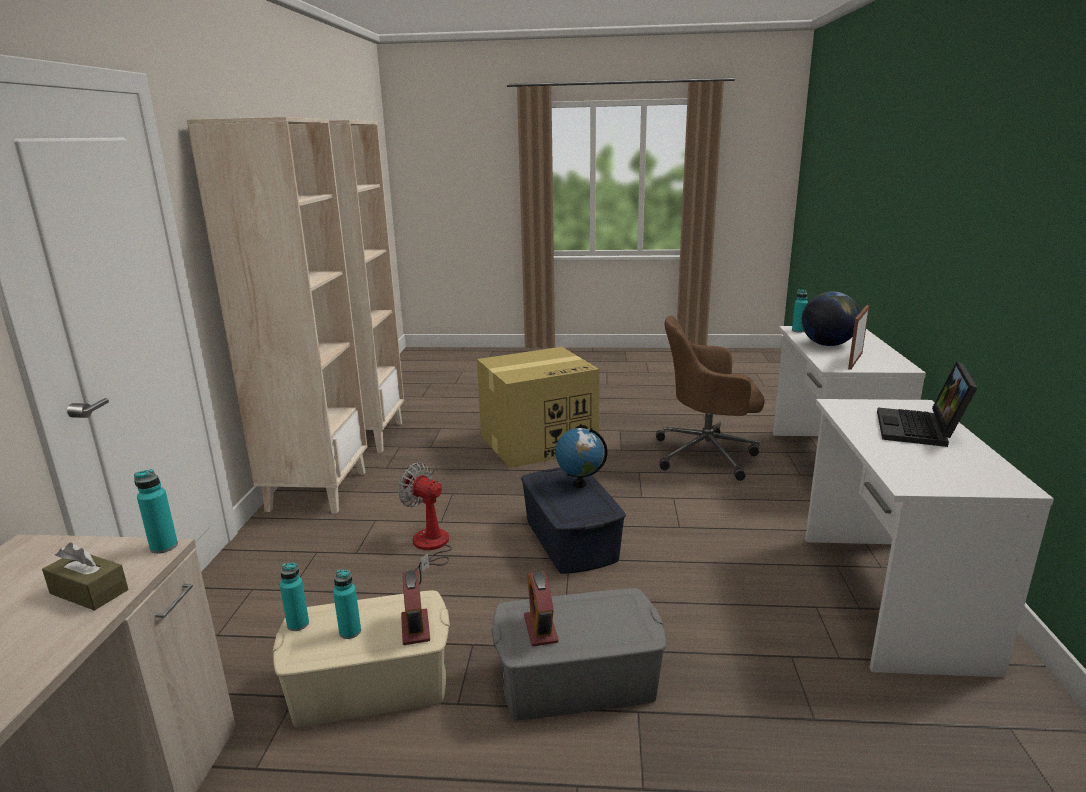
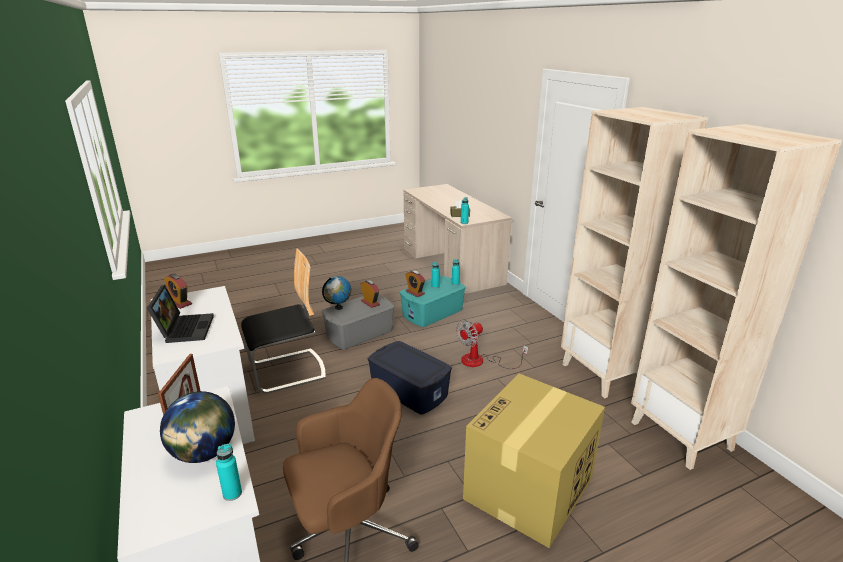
camera: 150 degrees right, 5 degrees up
(370, 684) = (433, 312): beige storage box -> turquoise storage box
(429, 548) = (481, 361): fan -> fan turned 135 degrees clockwise
(579, 484) = (409, 371): globe -> globe (338, 307)
(757, 631) = (287, 371): none -> chair
(970, 474) = (179, 303): none -> alarm clock

